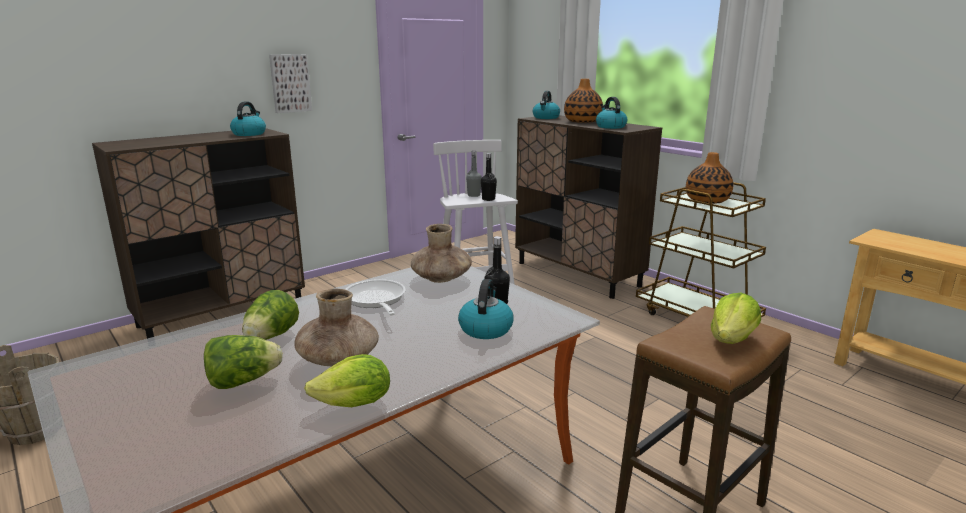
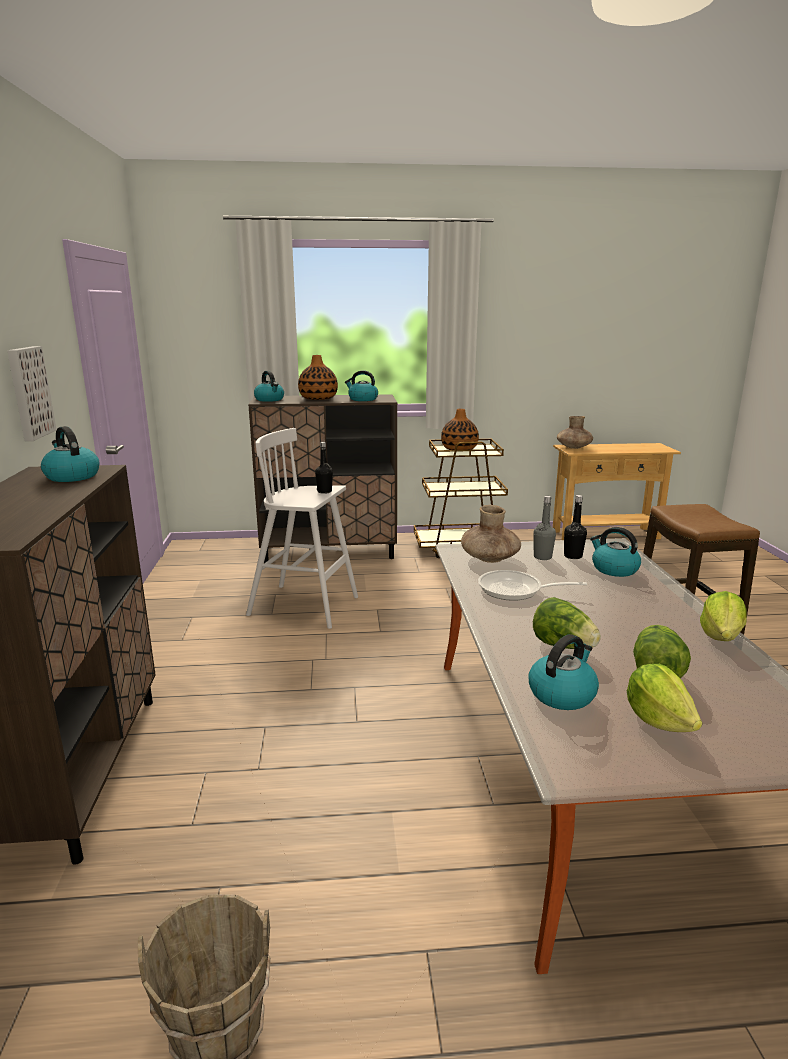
camera: 55 degrees left, 0 degrees up
(181, 351) = (562, 693): none -> kettle
(338, 359) = (634, 627): brown vase -> brown vase (573, 447)
(474, 195) = (294, 493): grey bottle -> grey bottle (542, 557)
(732, 339) = (707, 515): lettuce -> lettuce (658, 719)

